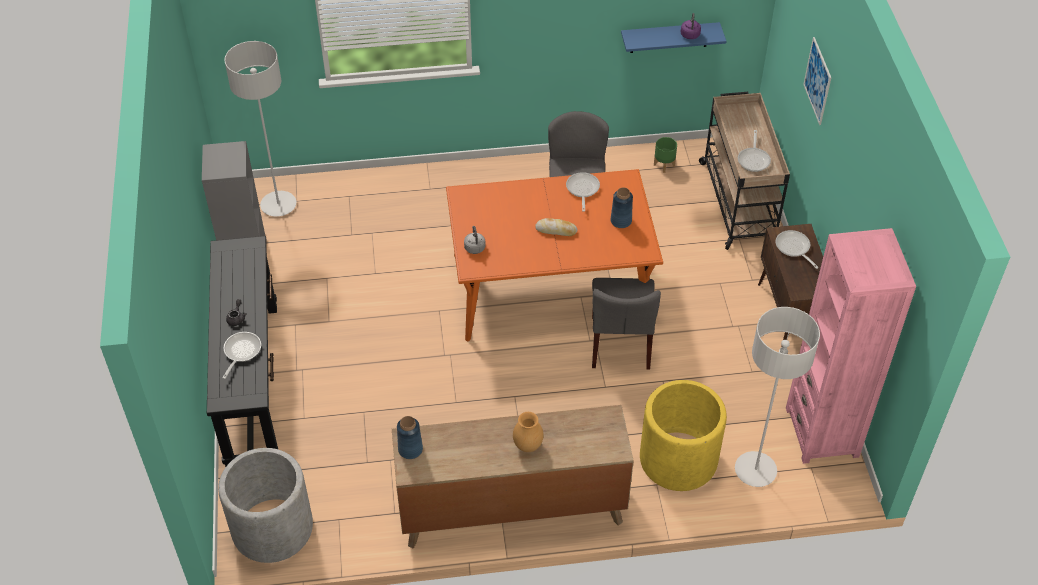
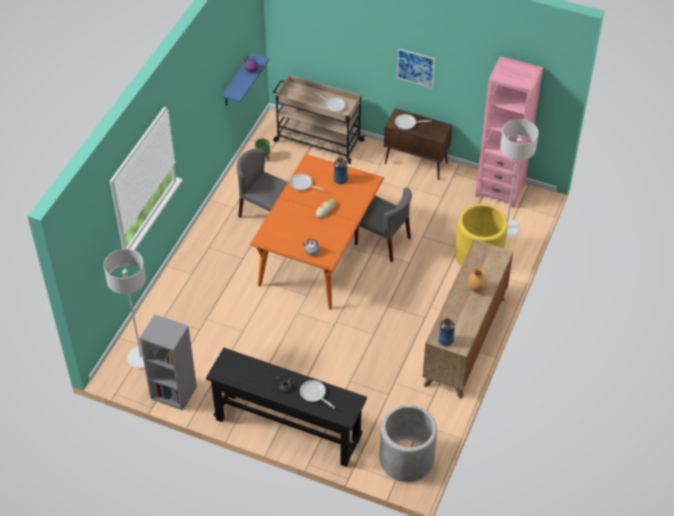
camera: 60 degrees left, 0 degrees up
(817, 81) = (358, 33): picture -> picture (415, 68)

